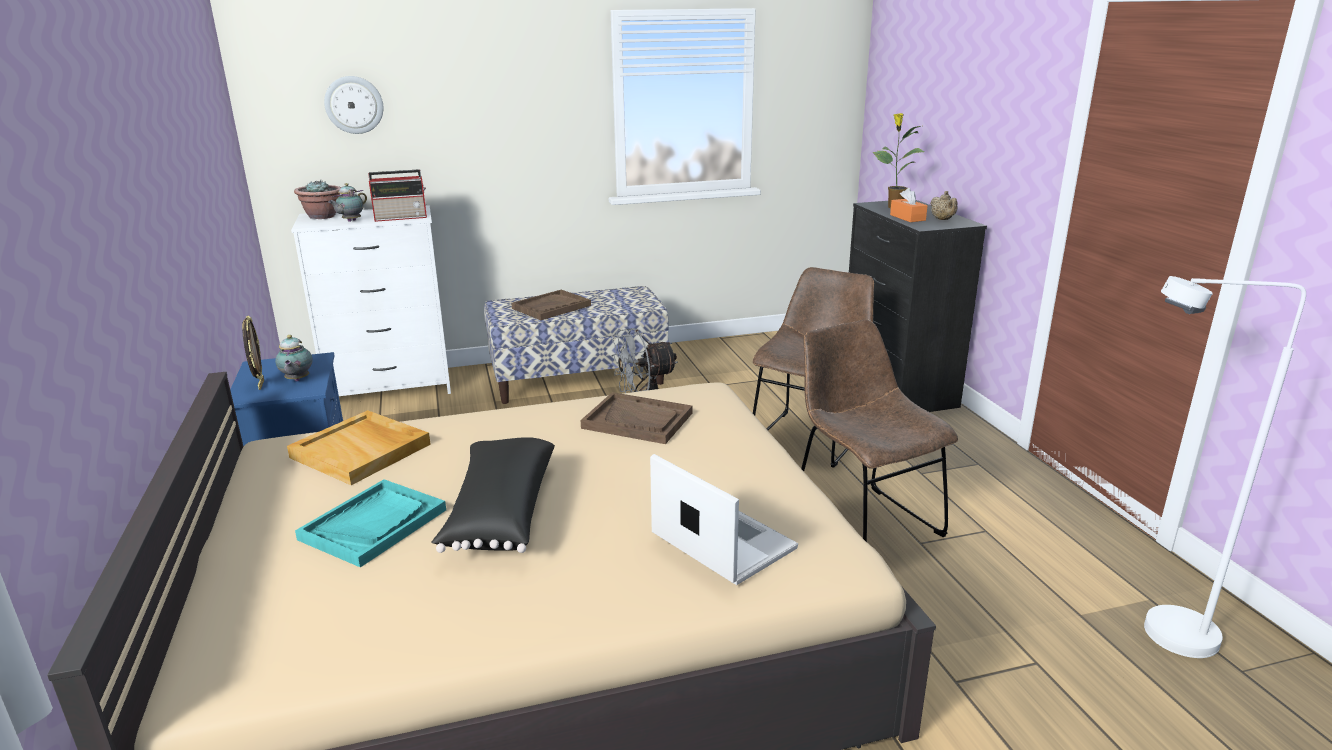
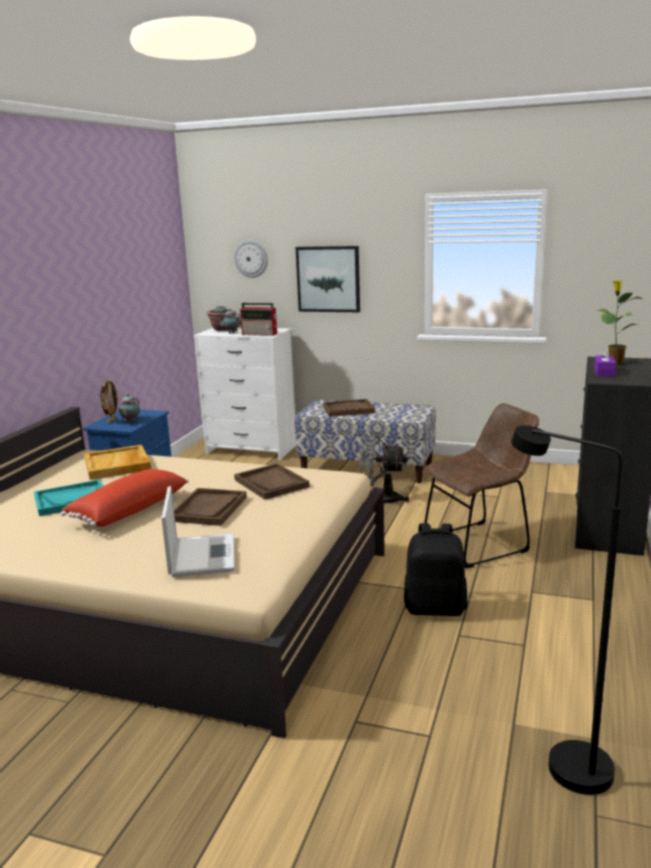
camera: 35 degrees right, 5 degrees down
(481, 130) = (328, 279): none -> picture
(499, 513) = (128, 510): black pillow -> red pillow
(617, 477) = (209, 509): none -> brown tray
(862, 521) = (435, 608): brown chair -> black backpack
(907, 217) = (604, 372): orange tissue box -> purple tissue box
(942, 220) = (632, 377): beige teapot -> none
(1160, 634) = (562, 763): white floor lamp -> black floor lamp

